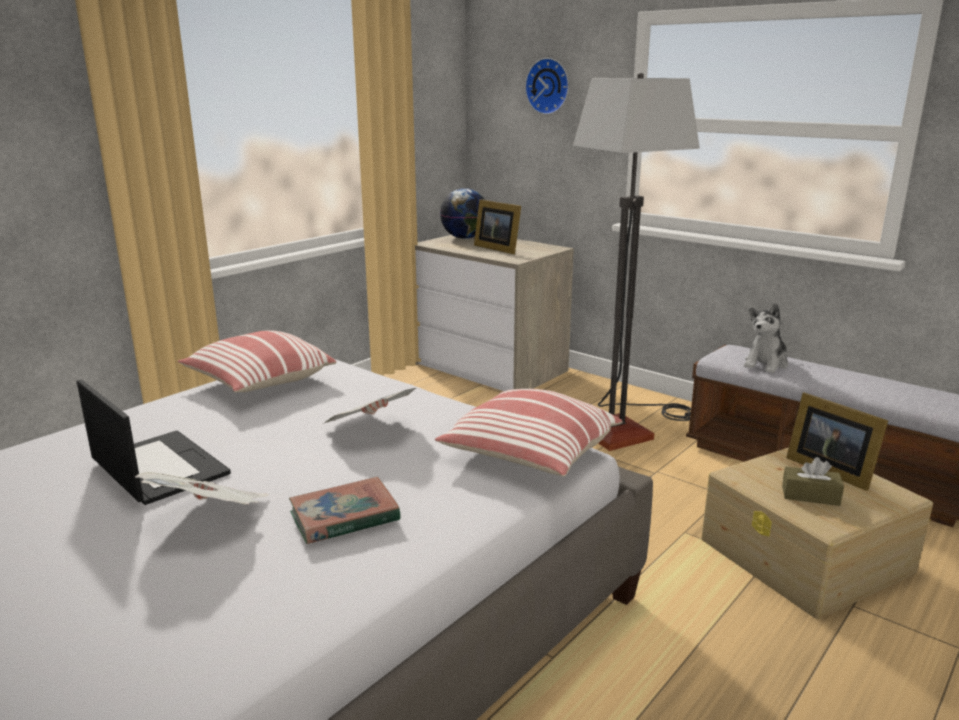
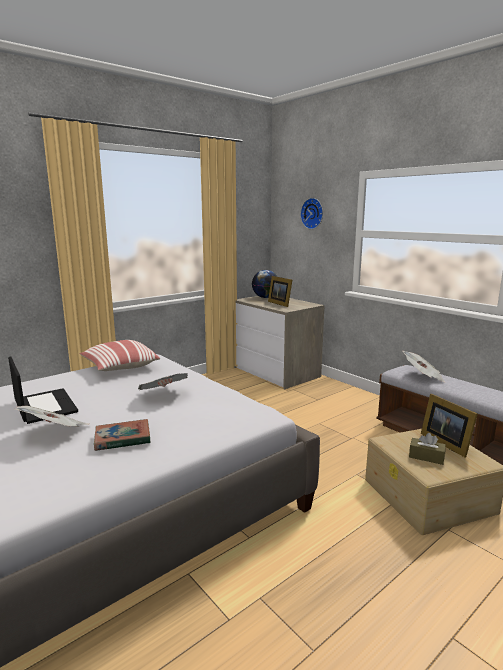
camera: 10 degrees right, 5 degrees down
(530, 455) = (242, 415): pillow -> none
(627, 428) = (344, 411): floor lamp -> none
(766, 364) = (423, 377): plush toy -> newspaper

